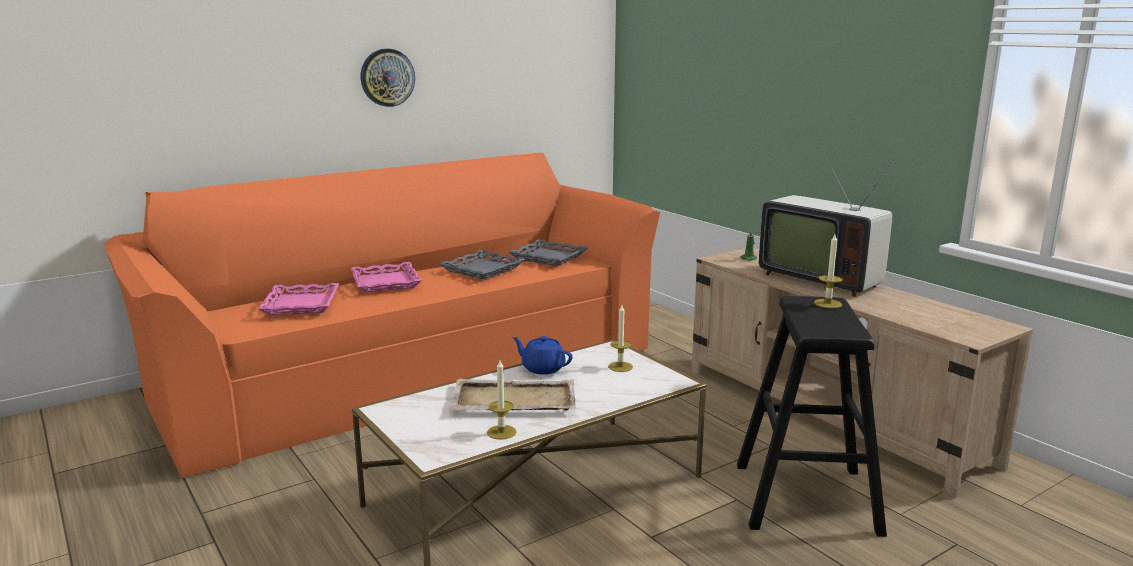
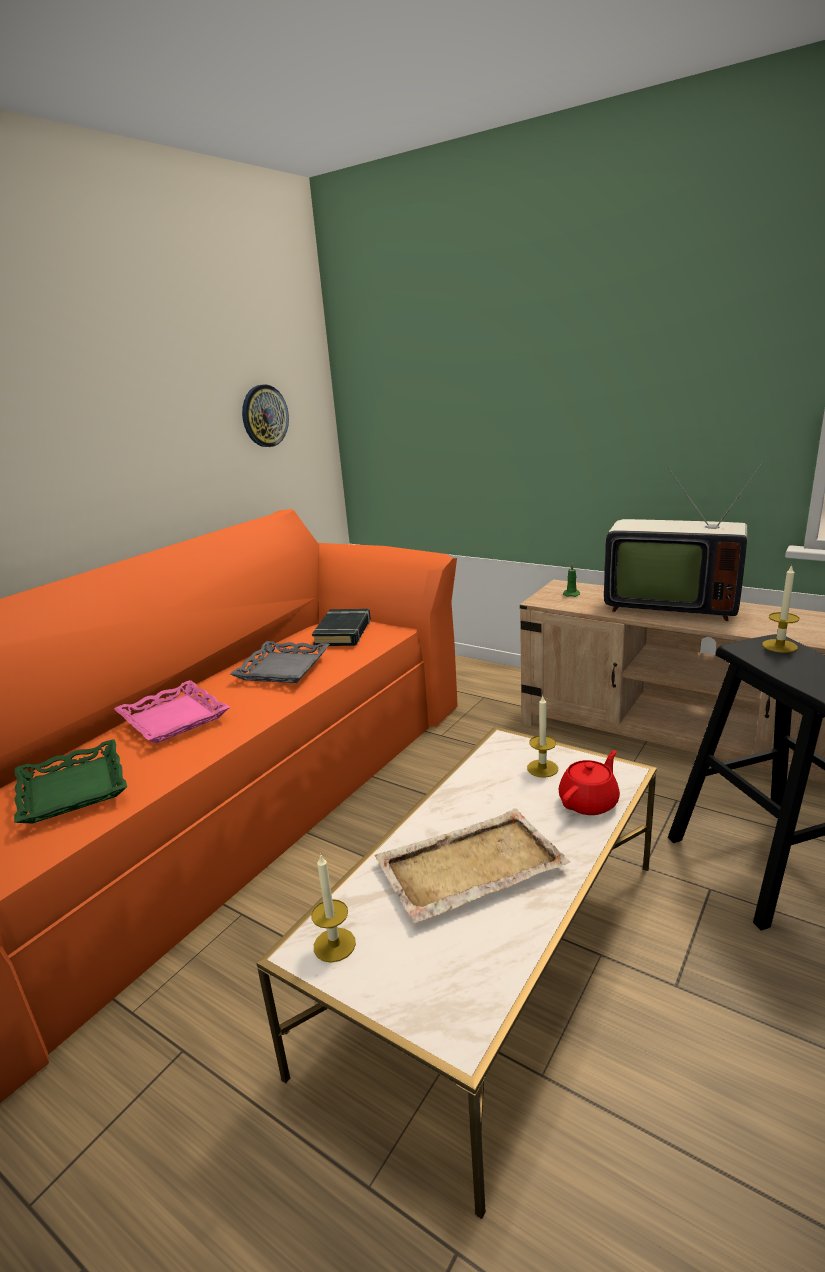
camera: 20 degrees left, 5 degrees up
(301, 304) = (74, 788): pink tray -> green tray
(387, 77) = (89, 441): wall clock -> wall clock (264, 416)
(501, 432) = (508, 938): candle -> candle (334, 945)
(542, 368) = (457, 798): blue teapot -> none
(549, 257) = (343, 632): grey tray -> black book
(631, 389) = (589, 802): none -> red teapot

